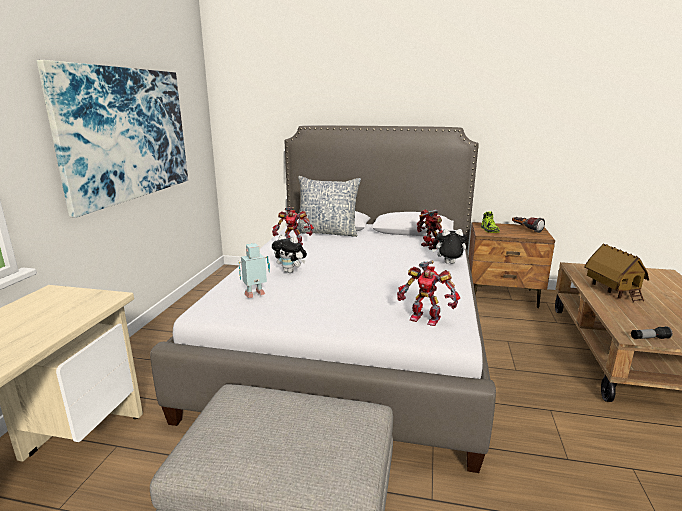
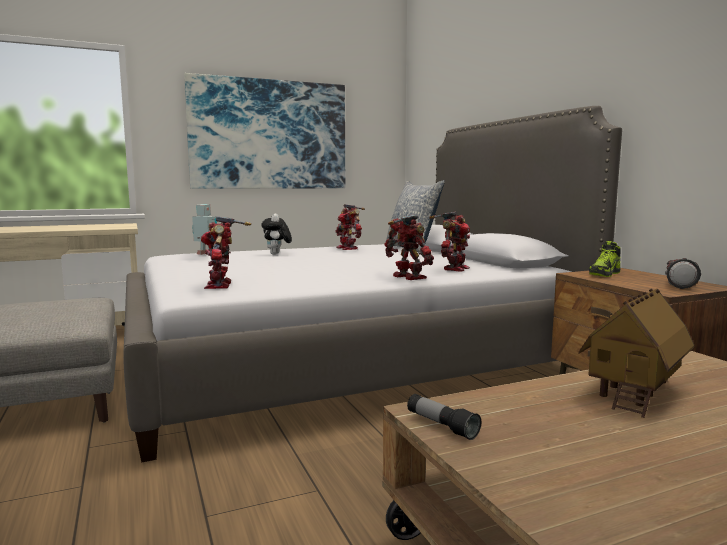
camera: 55 degrees right, 10 degrees down
(448, 264) = (407, 277): plush toy -> toy robot

